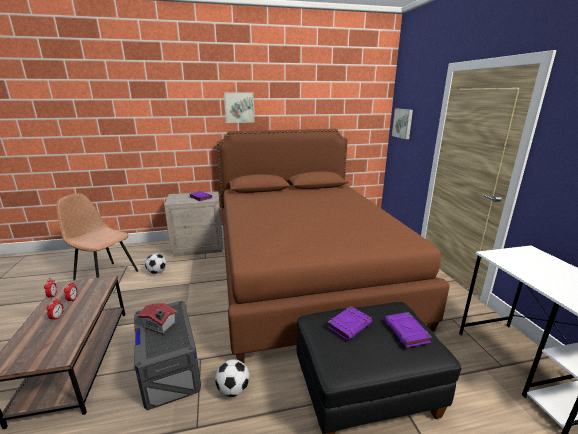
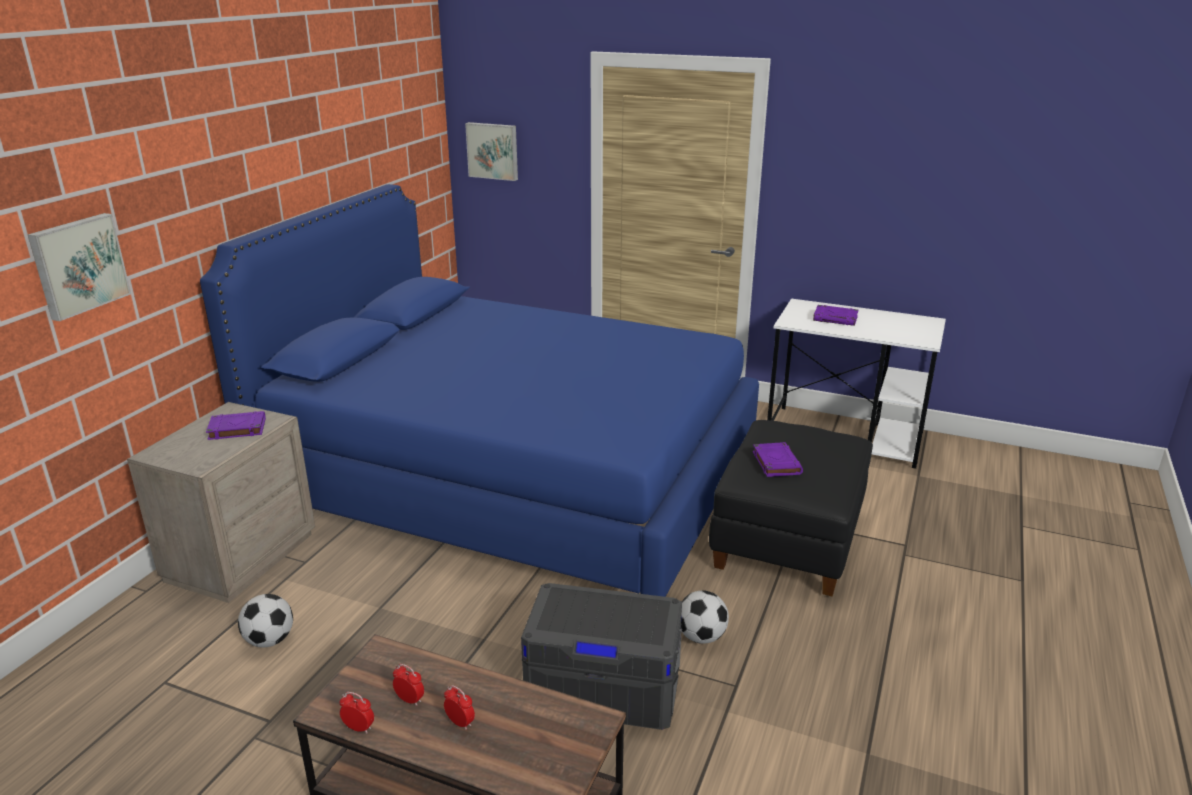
camera: 55 degrees left, 5 degrees up
(105, 276) = (169, 726): brown chair -> none
(159, 326) = (593, 619): toy house -> none
(239, 107) = (223, 179): picture -> picture (78, 265)
(304, 272) = (513, 479): brown bed -> blue bed
(406, 332) = (817, 438): purple book -> purple book (836, 319)

